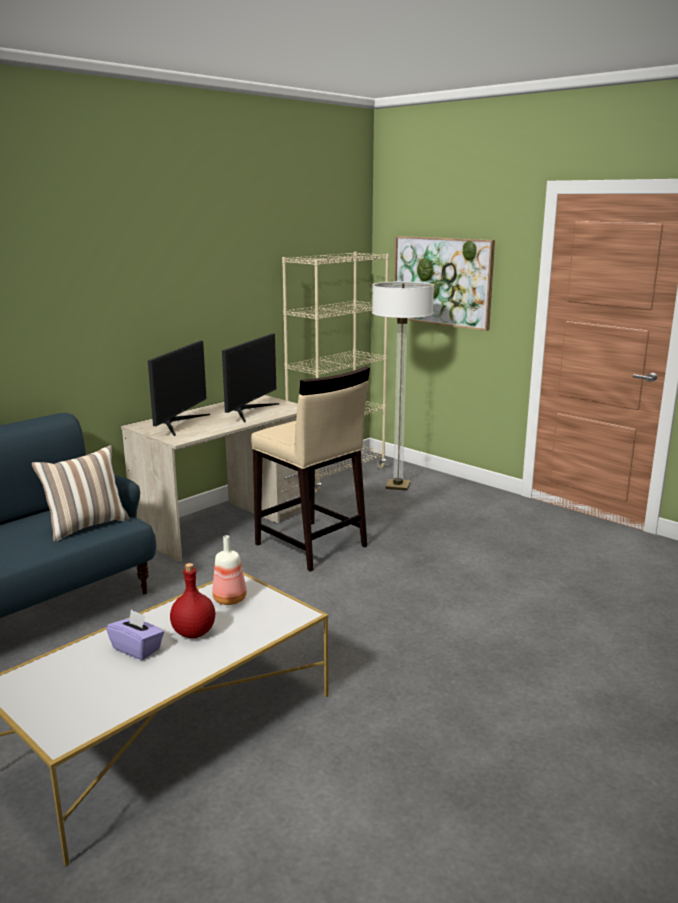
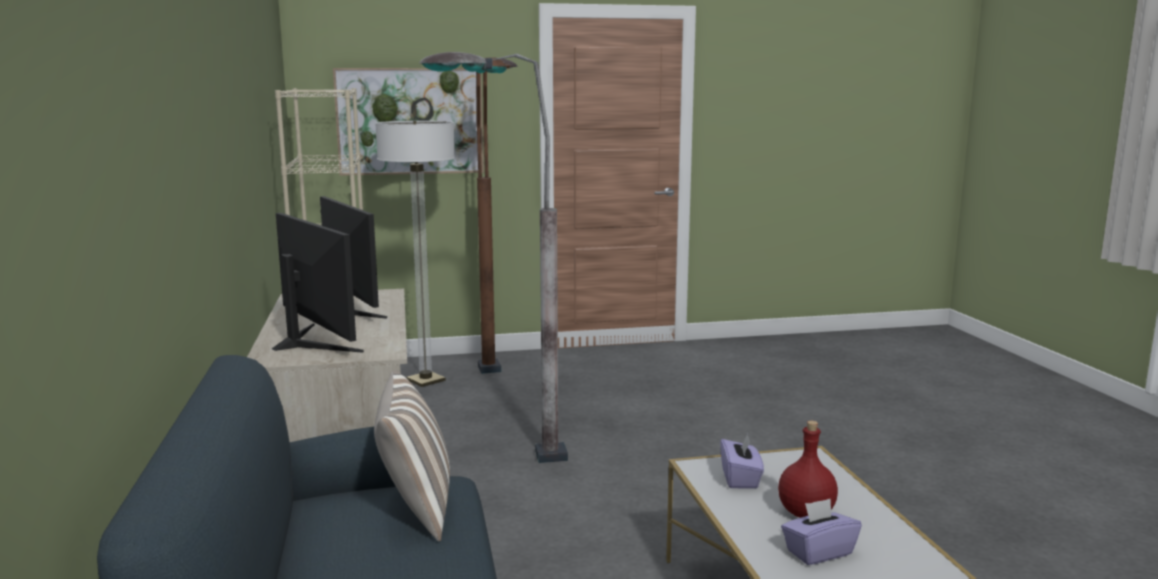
camera: 55 degrees left, 5 degrees down
(230, 599) = (740, 479): bottle -> purple tissue box
(311, 546) = (491, 460): beige stool -> grey floor lamp
(428, 505) = (496, 384): none -> brown floor lamp

